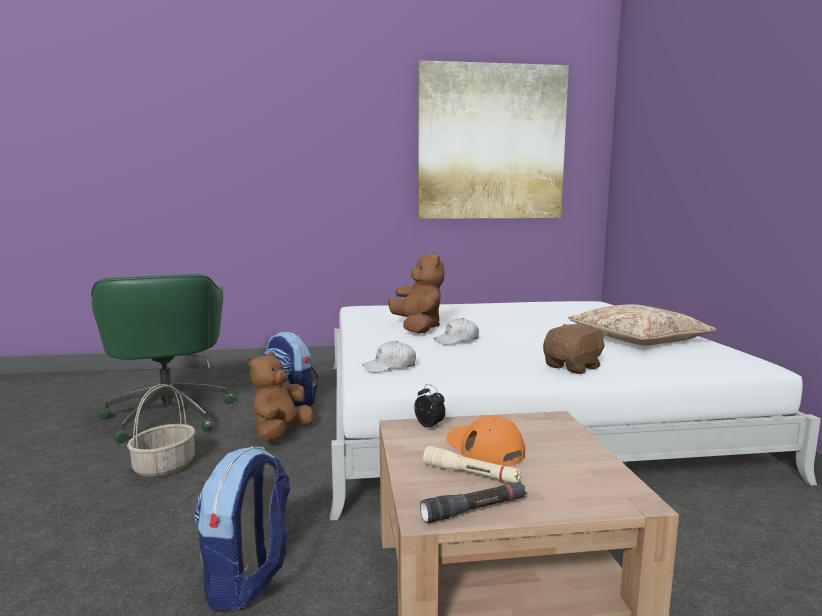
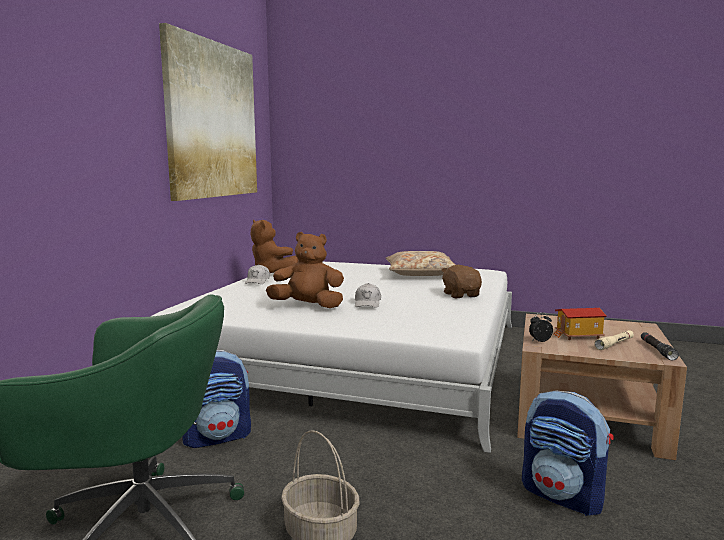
camera: 65 degrees left, 0 degrees up
(281, 434) = (300, 453): brown plush toy -> brown plush toy (271, 274)
(389, 367) = (421, 328): white cap -> white cap (257, 281)
(484, 448) = (578, 336): orange cap -> toy house

